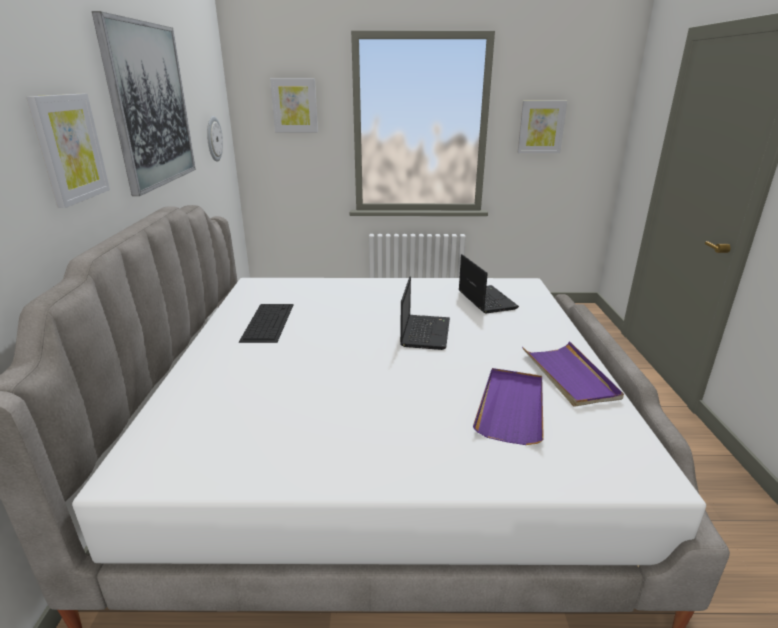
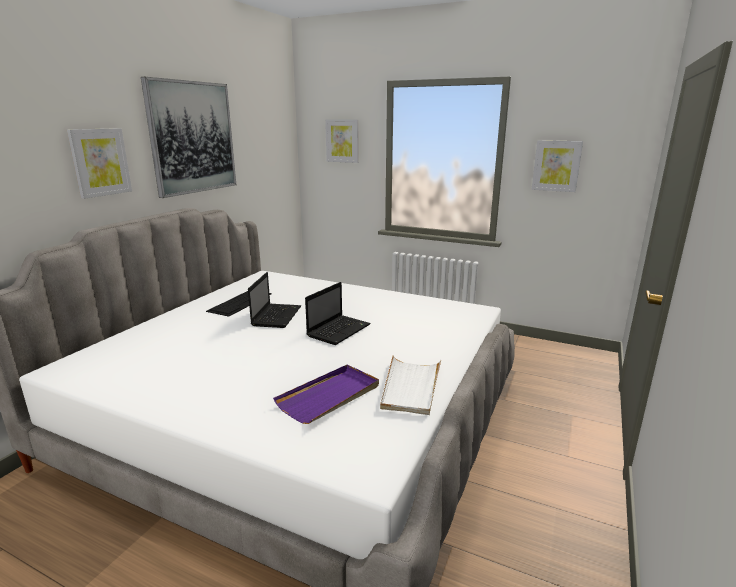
camera: 25 degrees right, 5 degrees down
(213, 139) = (269, 164): wall clock -> none
(485, 299) = (423, 316): laptop -> laptop (276, 316)
(569, 376) = (410, 387): purple tray -> white tray

